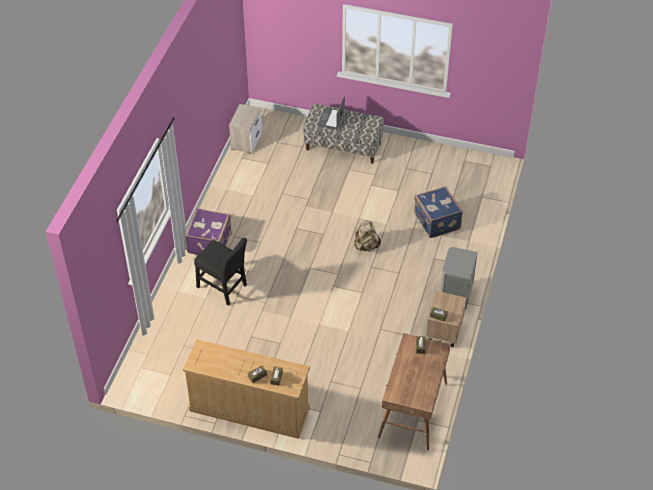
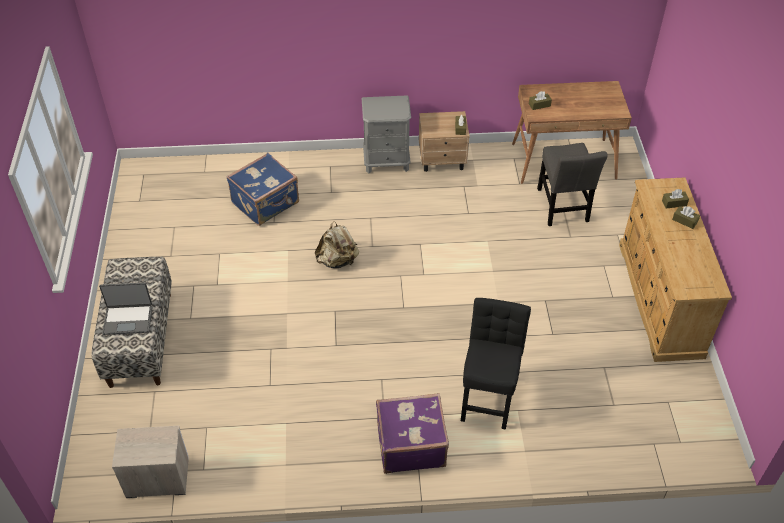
camera: 110 degrees left, 0 degrees up
(362, 388) = (562, 208): none -> grey chair

